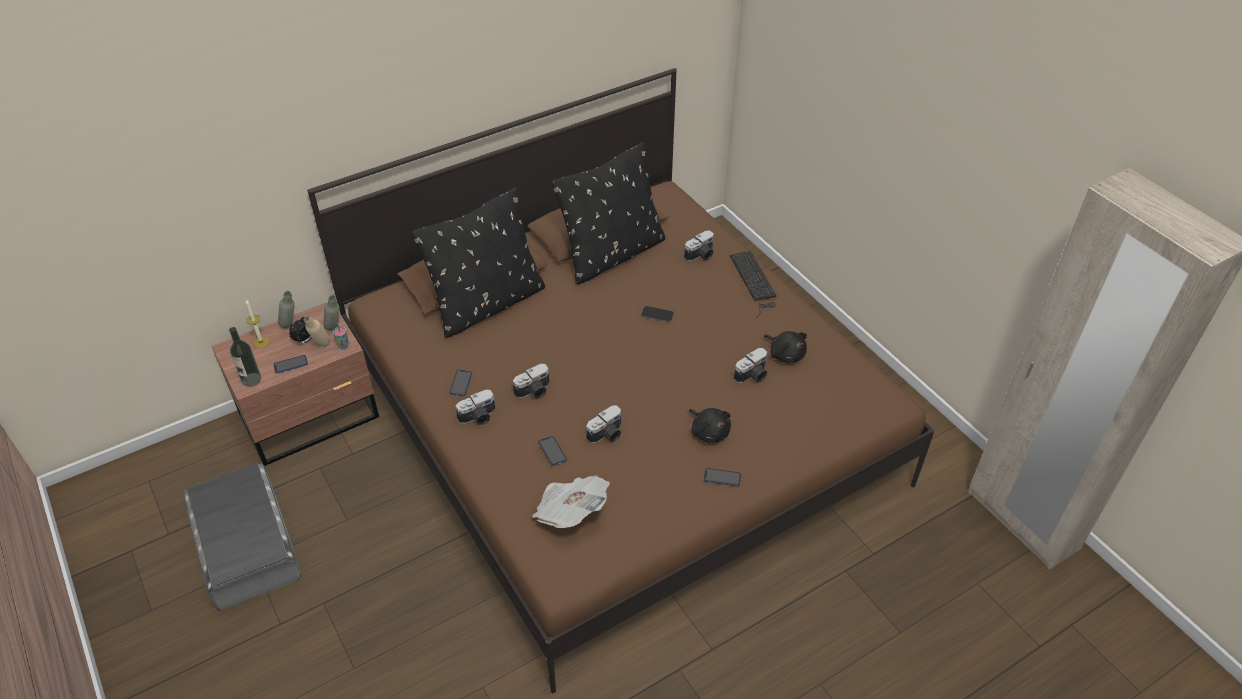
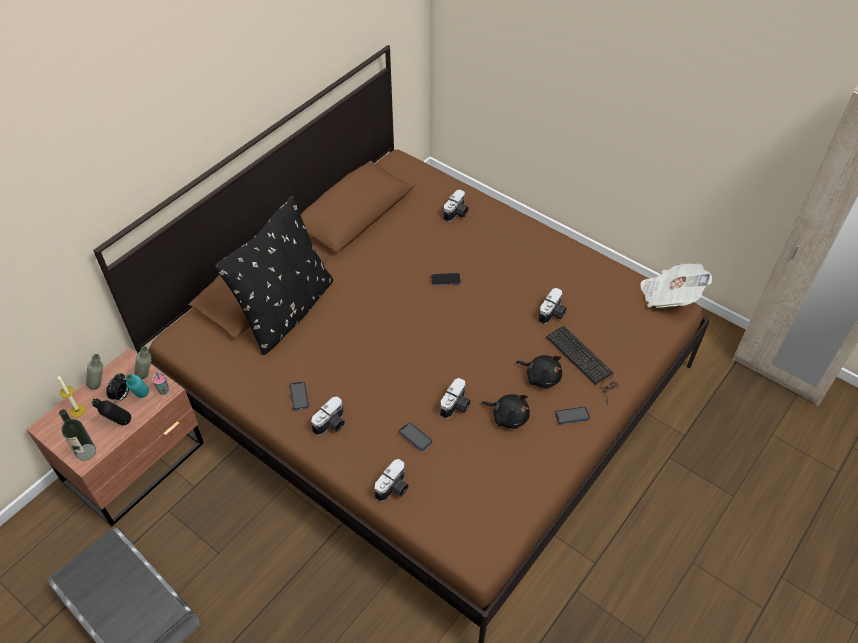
camera: 20 degrees left, 5 degrees up
(291, 365) = (119, 425): phone -> black bottle
(321, 348) = (143, 399): beige bottle -> turquoise bottle
(534, 391) = (371, 384): camera -> camera (394, 488)
(571, 512) = (459, 489): newspaper -> newspaper (670, 296)
(612, 255) = (379, 233): black pillow -> none
(754, 282) = (514, 227): keyboard -> keyboard (584, 362)
(785, 354) = (570, 286): black plush toy -> black plush toy (508, 416)

